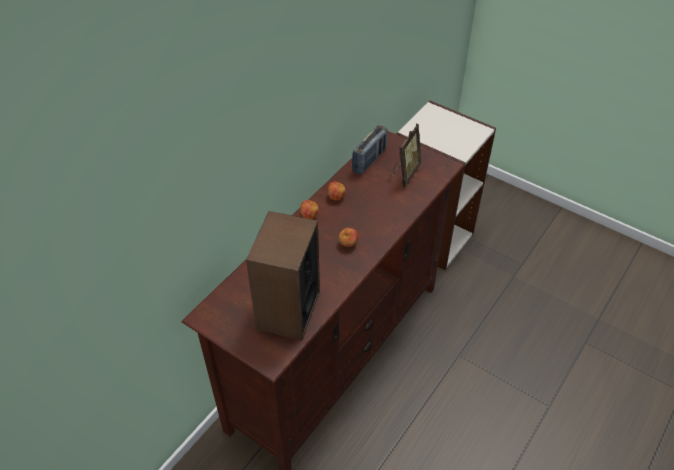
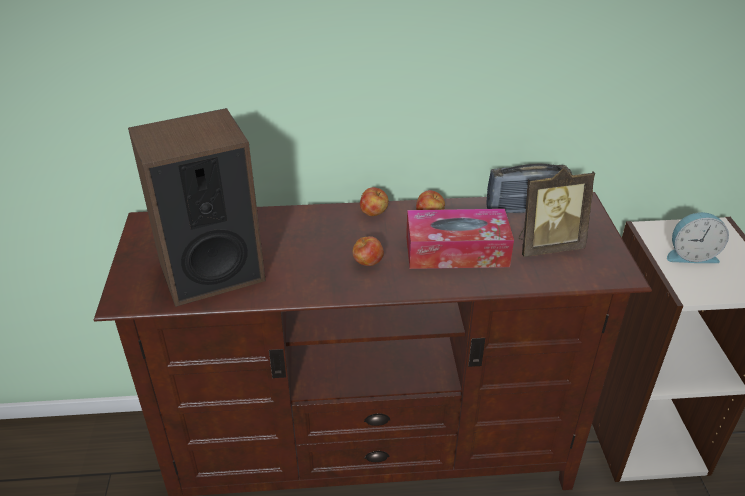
camera: 50 degrees right, 10 degrees down
(374, 206) = (456, 251): none -> tissue box
(439, 133) = (690, 255): none -> alarm clock

